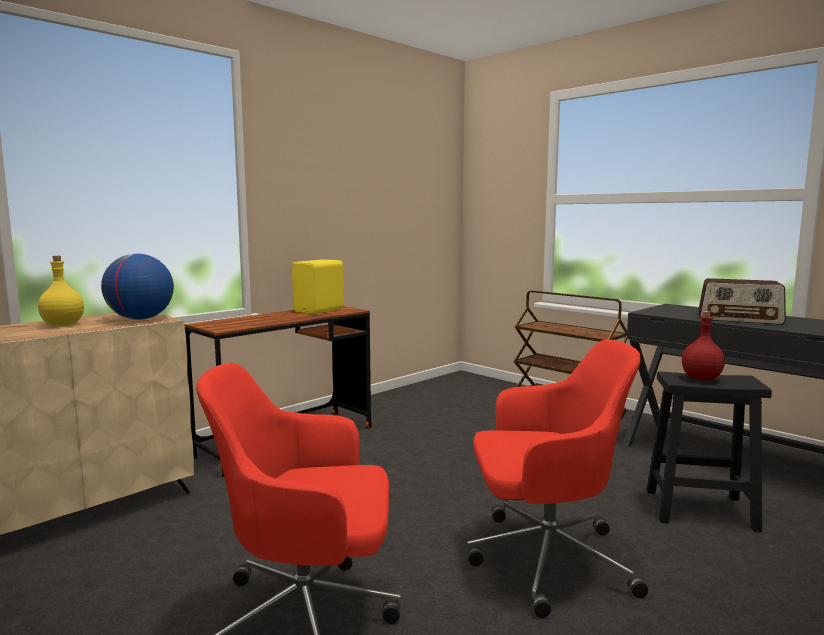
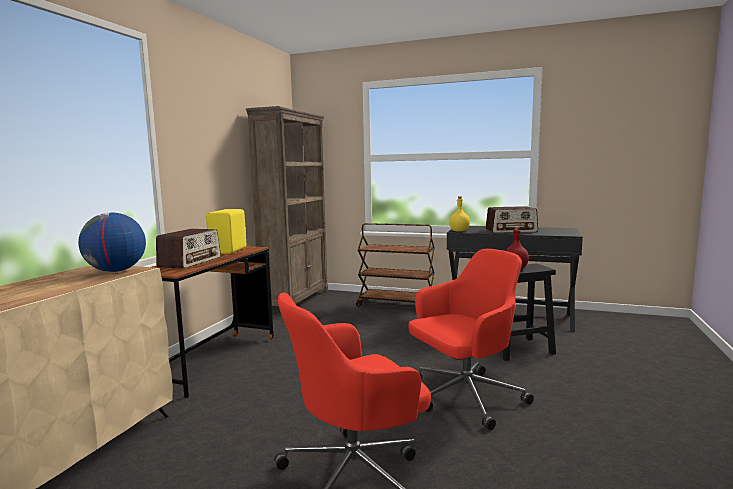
camera: 25 degrees left, 0 degrees up
(63, 325) = (48, 284): yellow bottle -> yellow bottle (459, 231)
(258, 319) = (190, 262): none -> radio
(440, 385) = (296, 300): none -> brown bookcase

